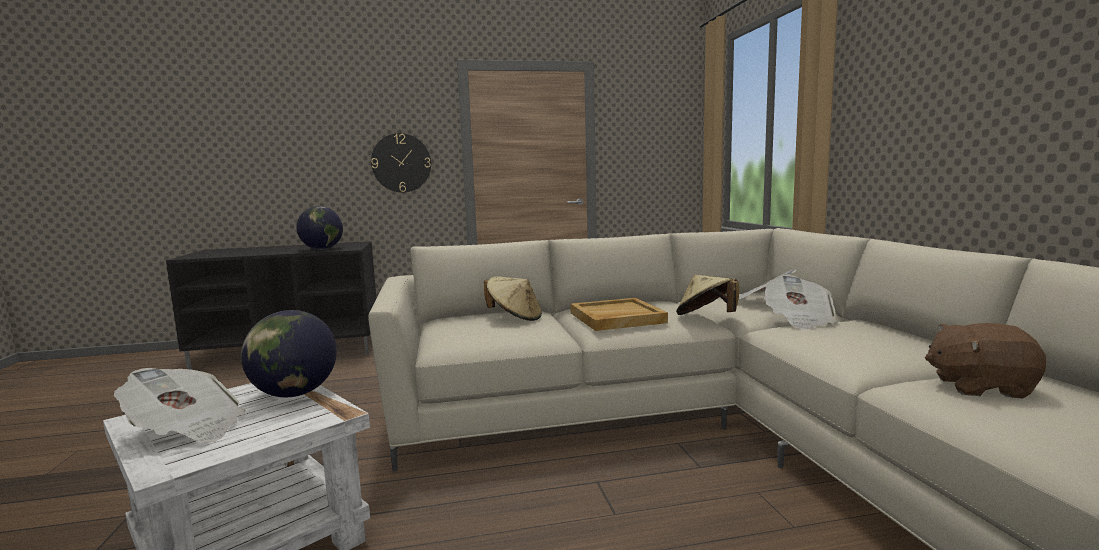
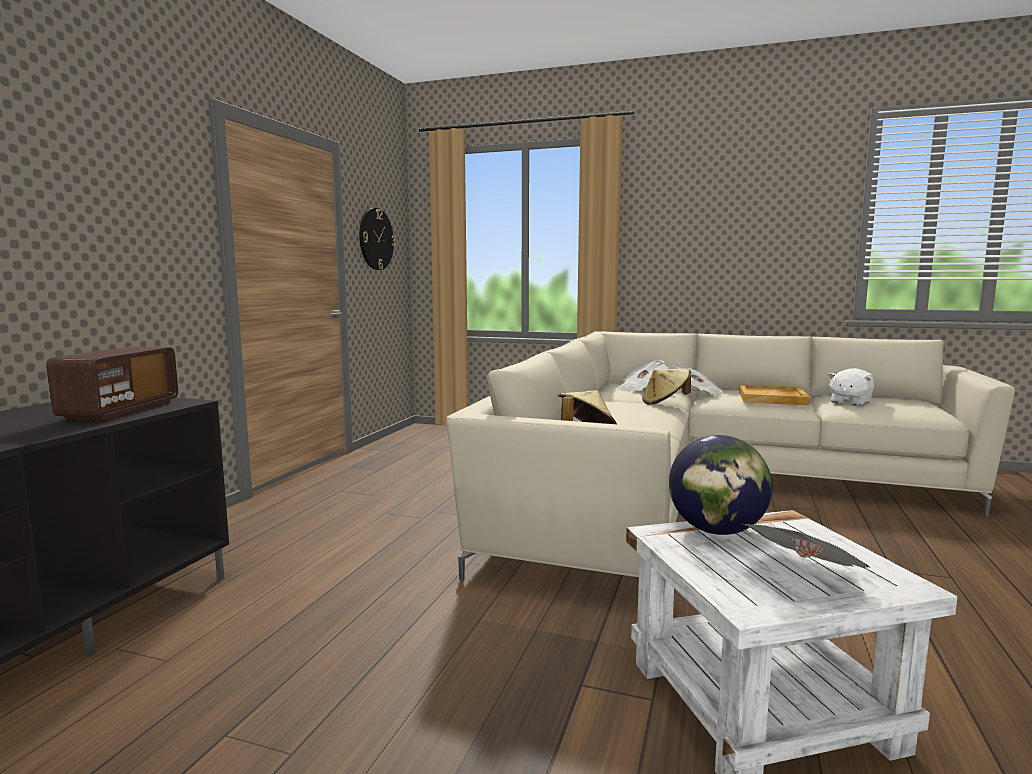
camera: 60 degrees left, 0 degrees up
(322, 249) = (120, 411): globe -> radio
(401, 163) = (144, 251): wall clock -> wall clock (376, 239)
(616, 318) = (634, 415): beige tray -> beige tray (772, 398)
(979, 387) = (849, 402): brown plush toy -> white plush toy

